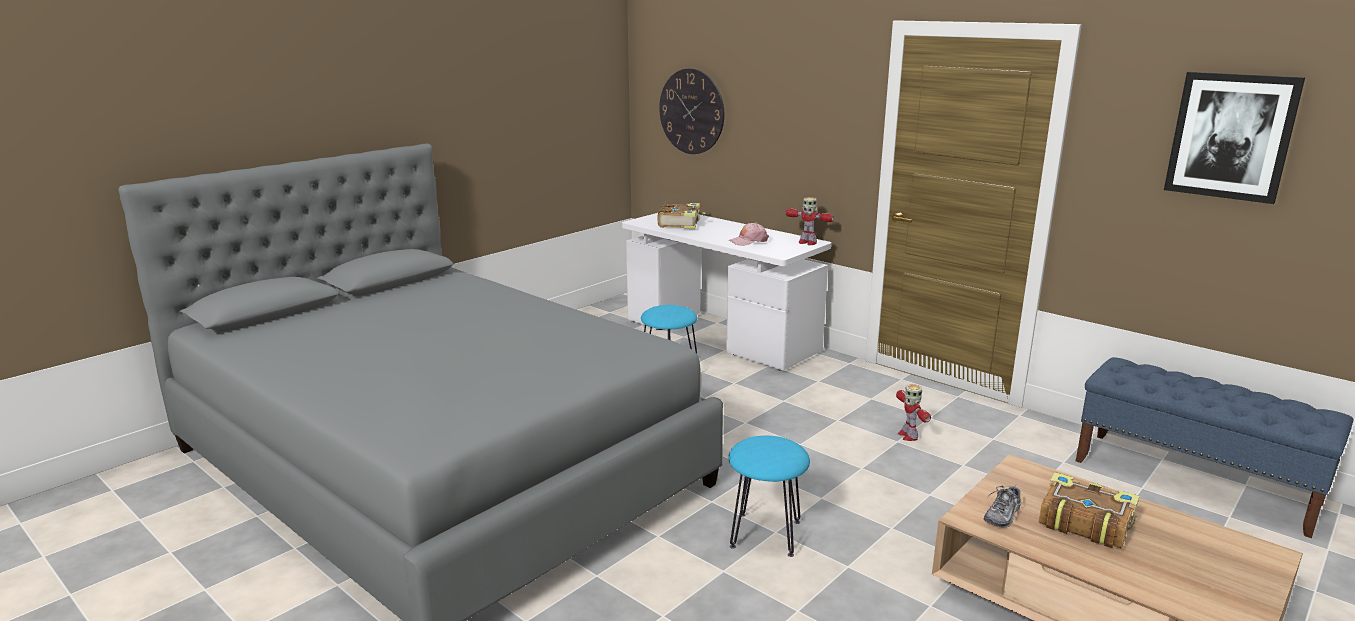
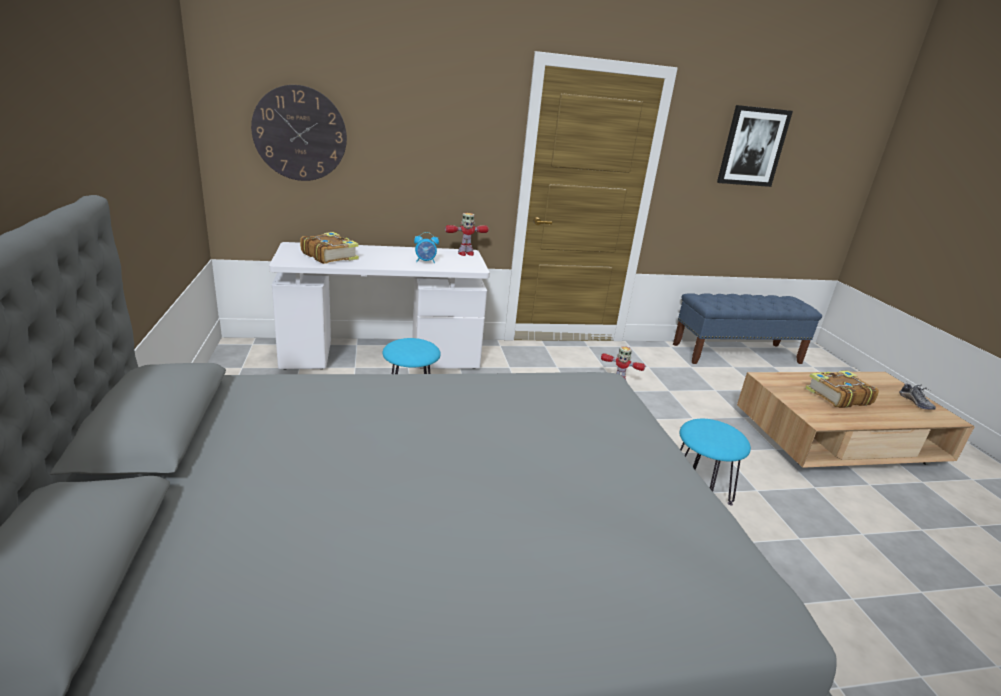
camera: 55 degrees left, 5 degrees up
(748, 241) = (425, 261): pink cap -> alarm clock
(1002, 515) = (820, 411): shoe -> shoe (915, 402)

